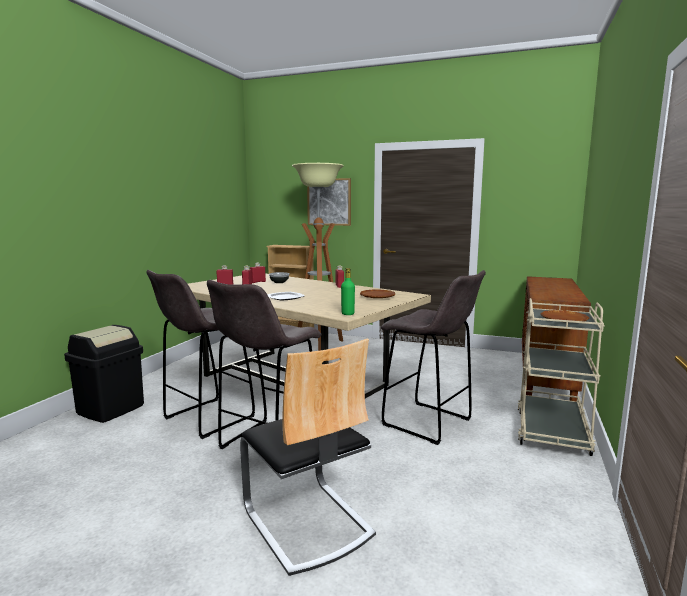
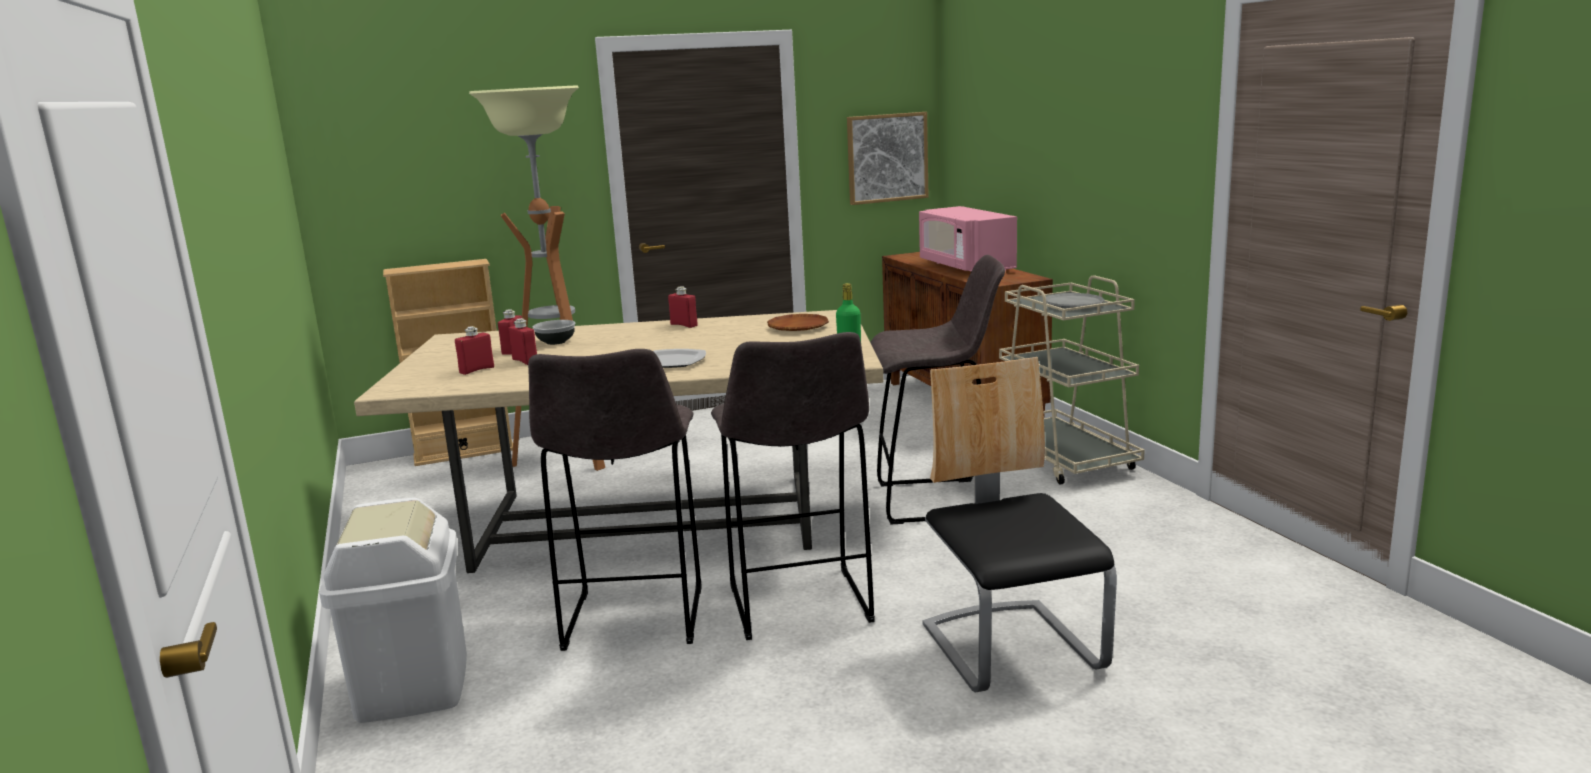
camera: 40 degrees left, 5 degrees up
(110, 409) = (412, 687): black trash can -> white trash can
(307, 522) = (1012, 647): chair -> chair turned 120 degrees counterclockwise
(329, 202) = (509, 161): picture -> picture (887, 158)
(554, 288) = (965, 267): none -> pink microwave
(564, 319) = (1073, 305): brown plate -> grey plate

